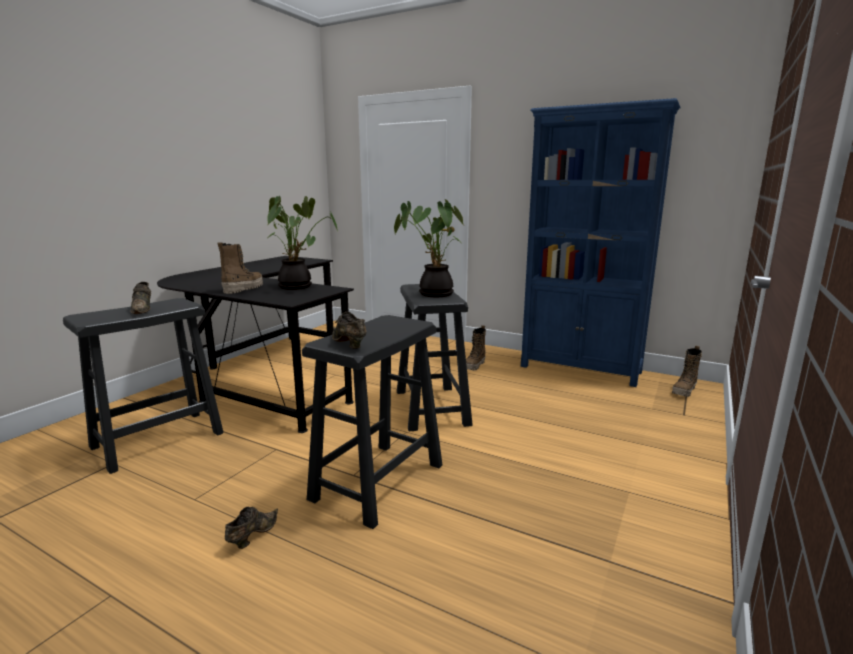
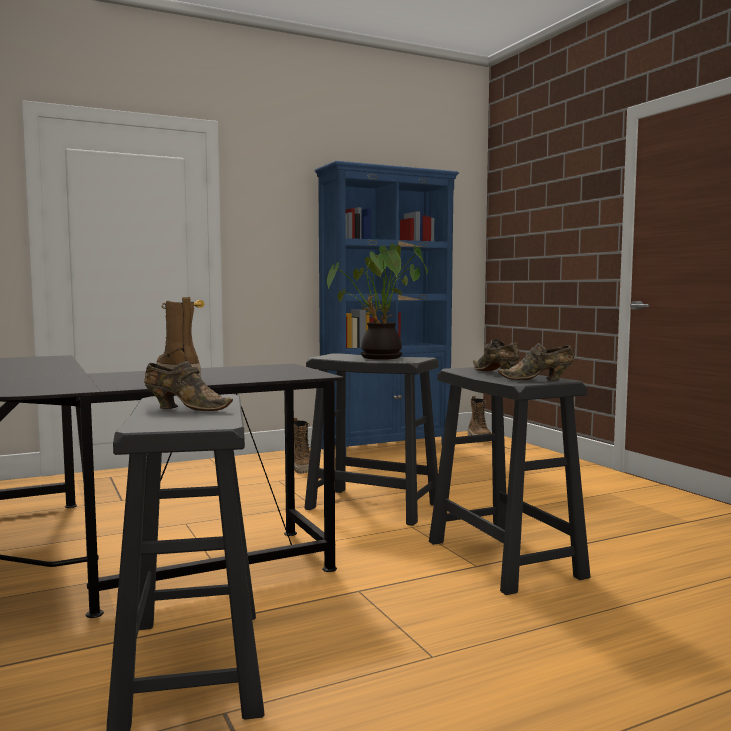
camera: 55 degrees left, 10 degrees down
(252, 536) = (555, 633): brown shoe -> brown shoe (495, 372)
(298, 286) = (230, 369): potted plant -> none

